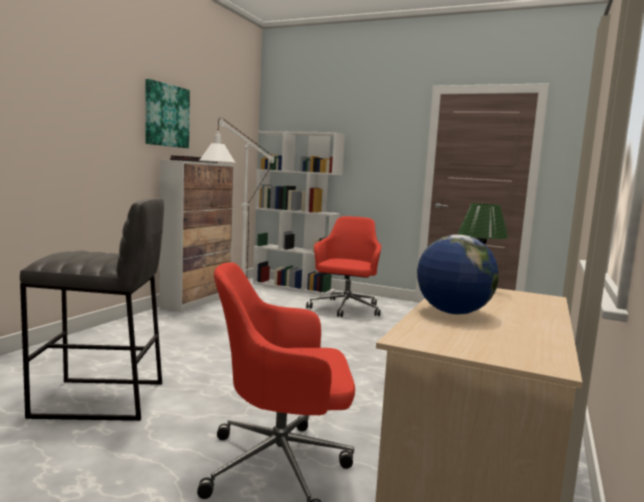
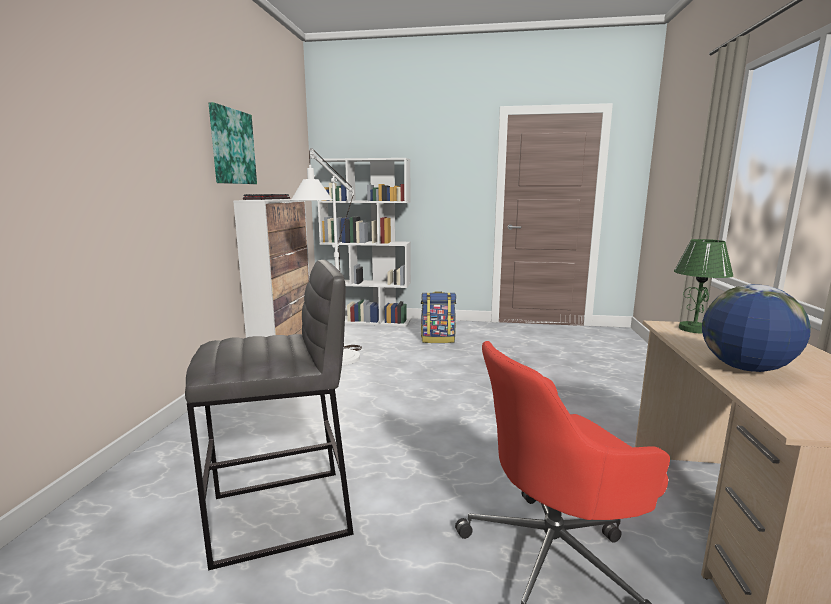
camera: 15 degrees left, 5 degrees up
(345, 309) = (438, 339): red office chair -> backpack

